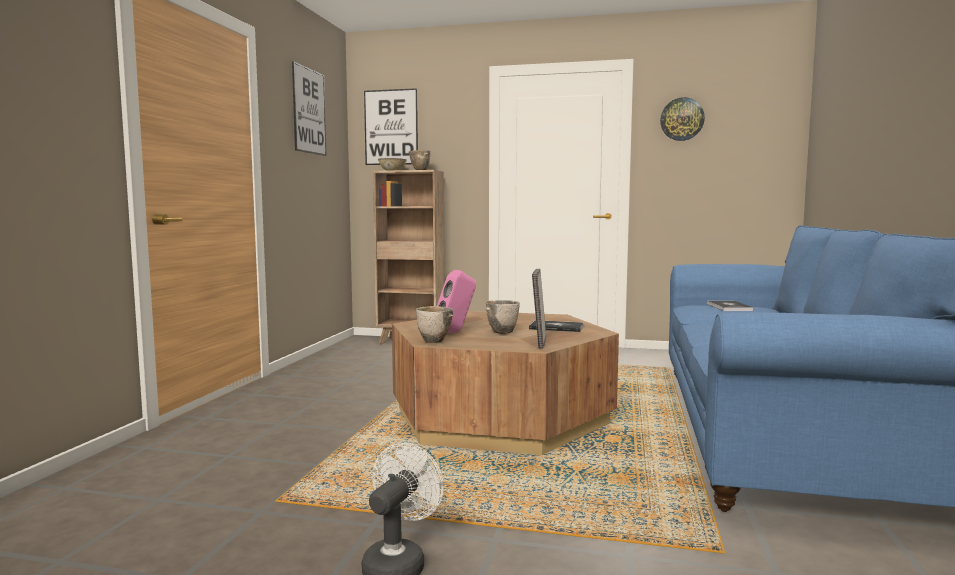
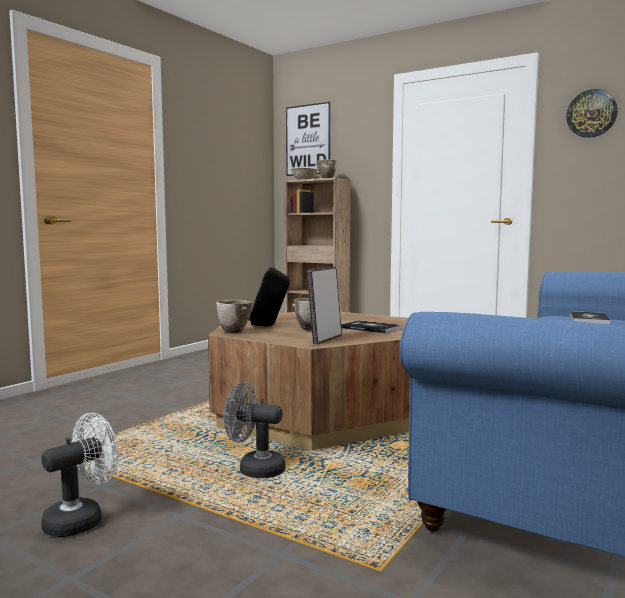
camera: 20 degrees right, 0 degrees up
(309, 111) = (224, 128): picture -> none
(455, 332) = (269, 326): pink speaker -> black speaker
(509, 481) = (254, 469): none -> grey fan

